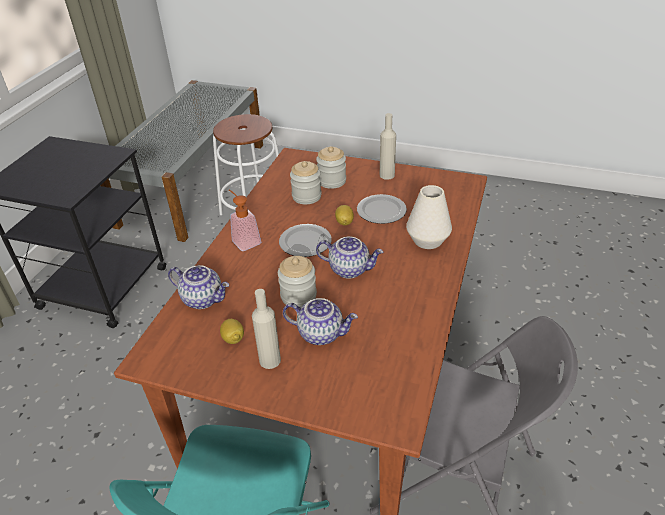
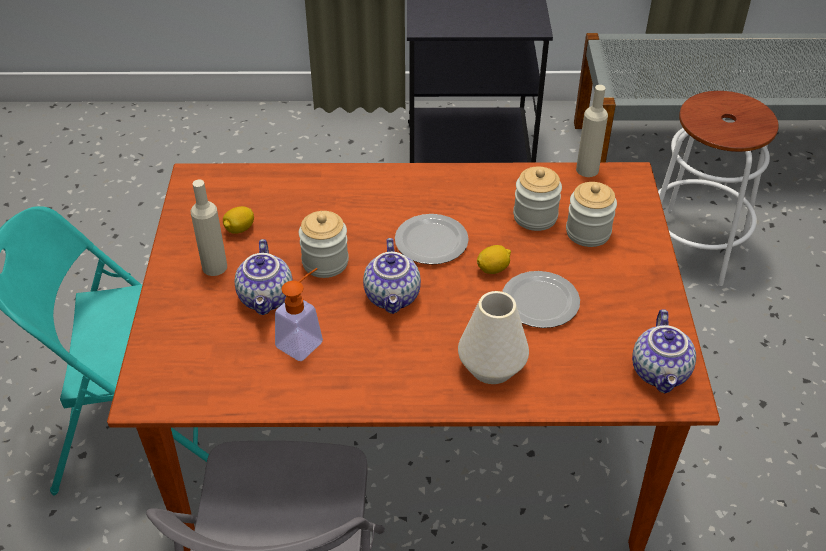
camera: 70 degrees right, 5 degrees up
(203, 299) = (295, 187): teapot -> teapot (661, 373)
(244, 240) = (412, 187): soap dispenser -> soap dispenser (304, 340)
(387, 175) = (640, 289): beige bottle -> beige bottle (587, 170)

